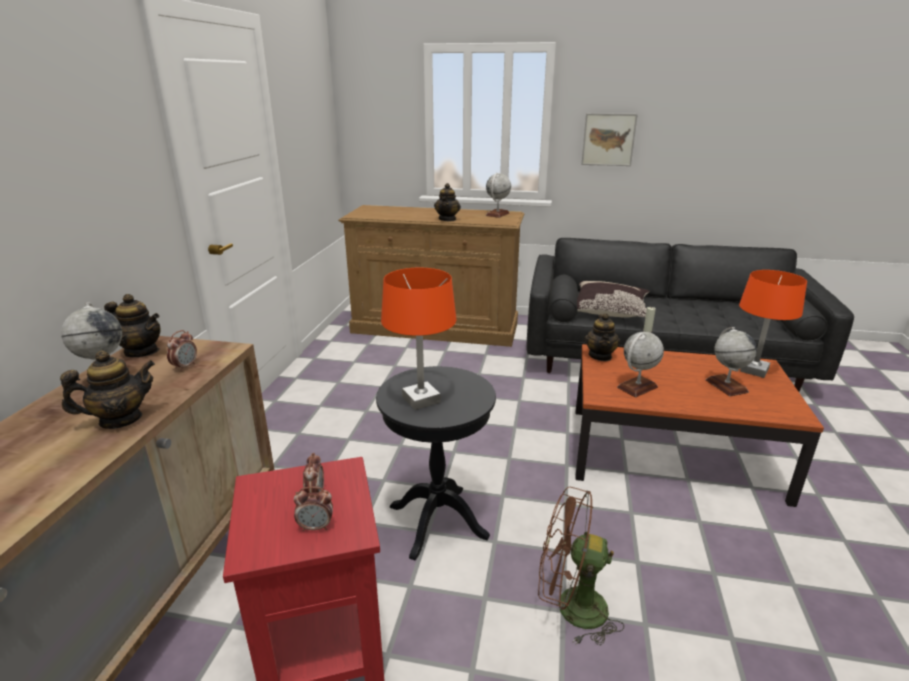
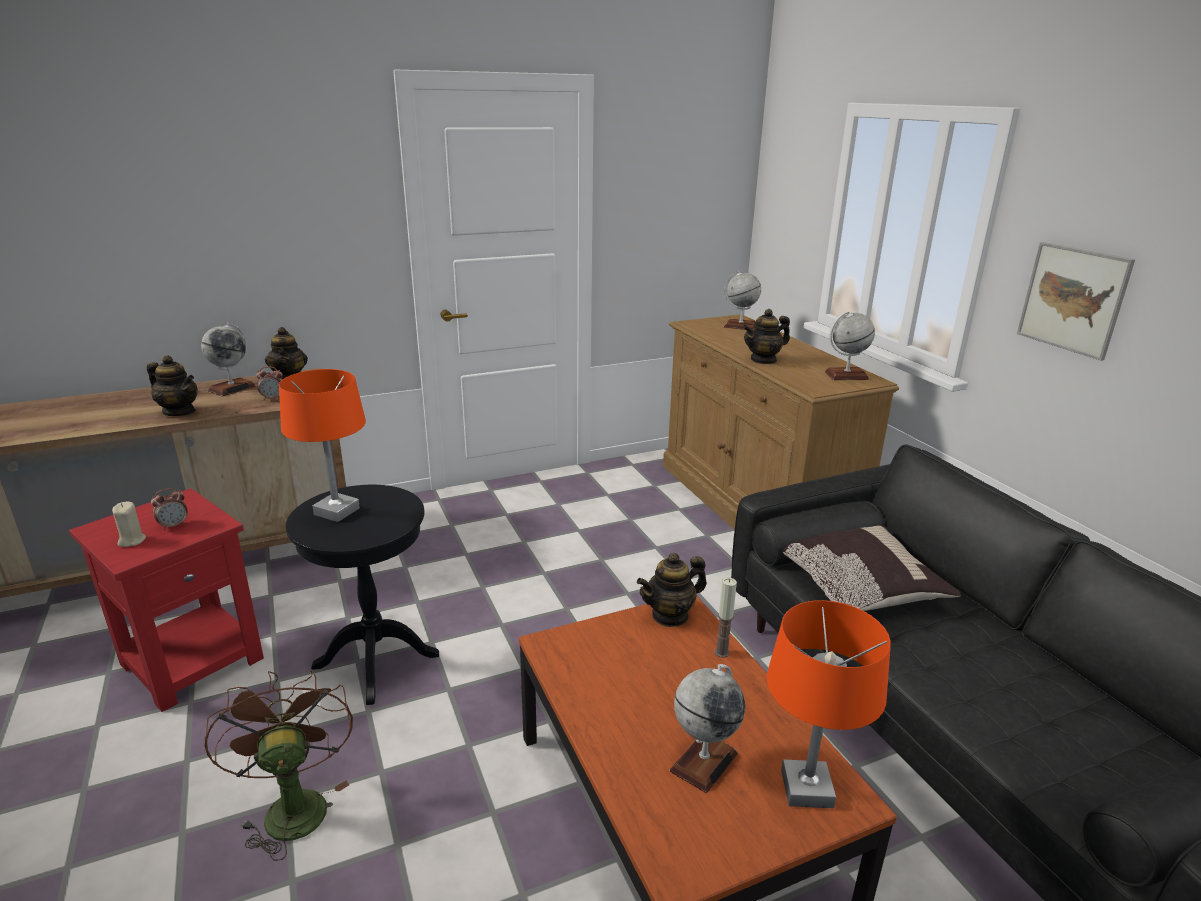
camera: 55 degrees right, 0 degrees up
(316, 527) = (132, 540): alarm clock -> beige candle
(637, 387) = (605, 669): globe -> globe (740, 326)

